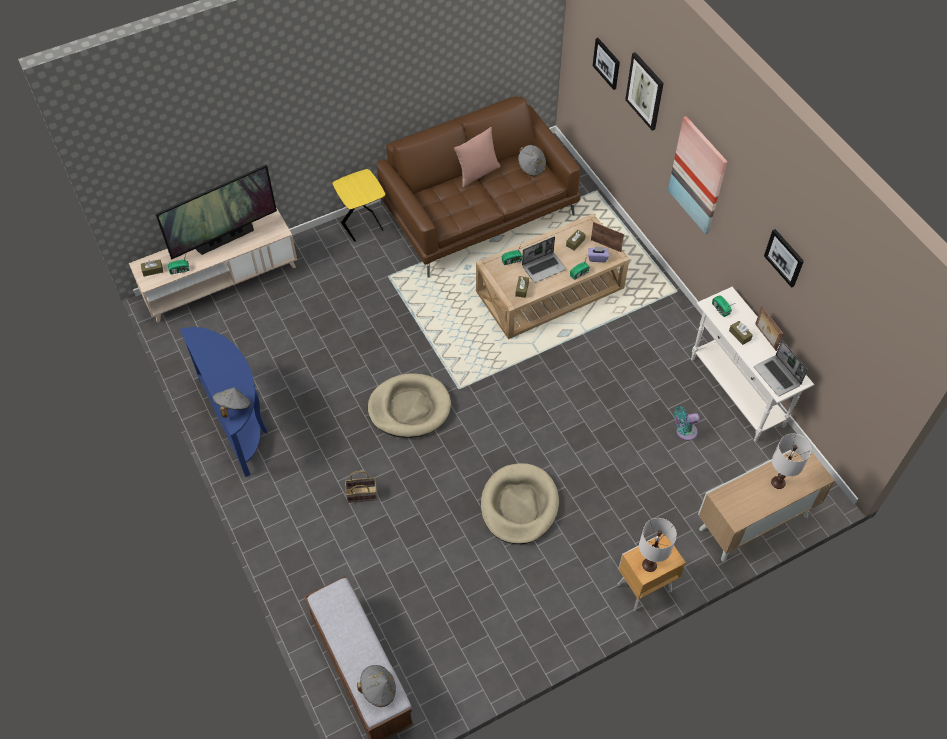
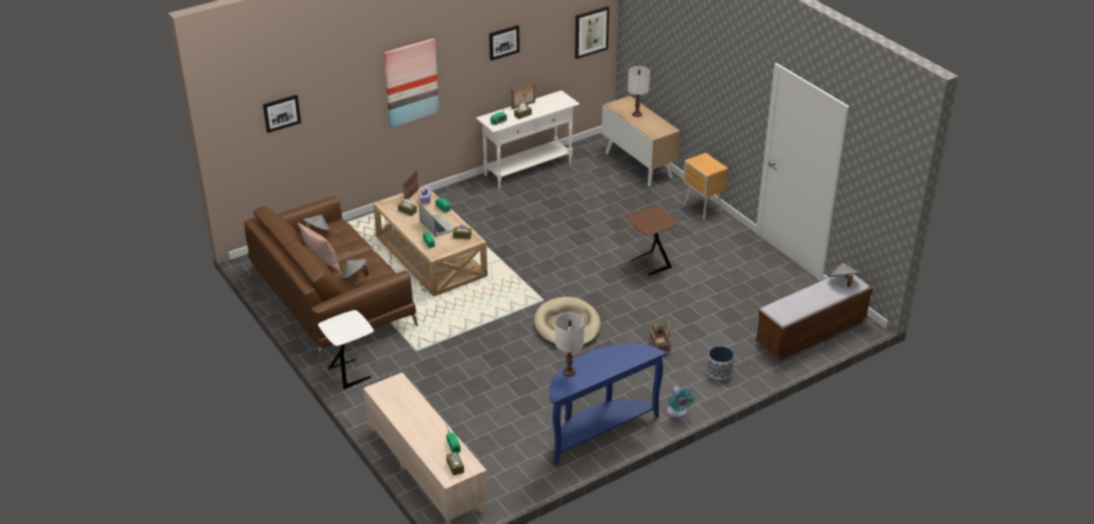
camera: 95 degrees left, 20 degrees down
(225, 238) = (408, 418): television -> none
(233, 407) = (636, 354): grey hat -> grey hat (355, 277)
(306, 549) = (719, 372): none -> planter
(363, 227) = (350, 373): yellow side table -> white side table
(519, 505) = (650, 264): beige dog bed -> brown side table
(645, 91) = (334, 84): picture -> picture (591, 32)
(649, 564) = (712, 165): white table lamp -> white table lamp (569, 372)
(684, 432) = (568, 191): turquoise fan -> turquoise fan (677, 413)
(777, 376) = (557, 102): laptop -> none

